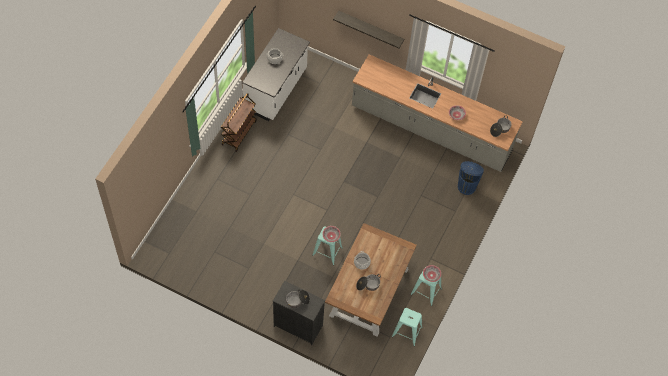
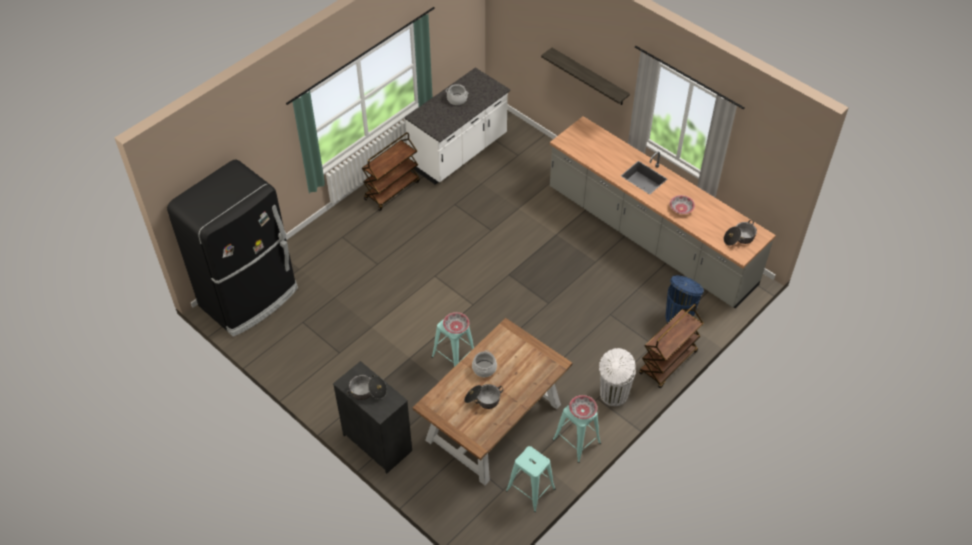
camera: 20 degrees right, 10 degrees down
(170, 242) = (250, 298): none -> black fridge
(439, 253) = (613, 394): none -> white trash can
(468, 222) = (668, 363): none -> brown cart

